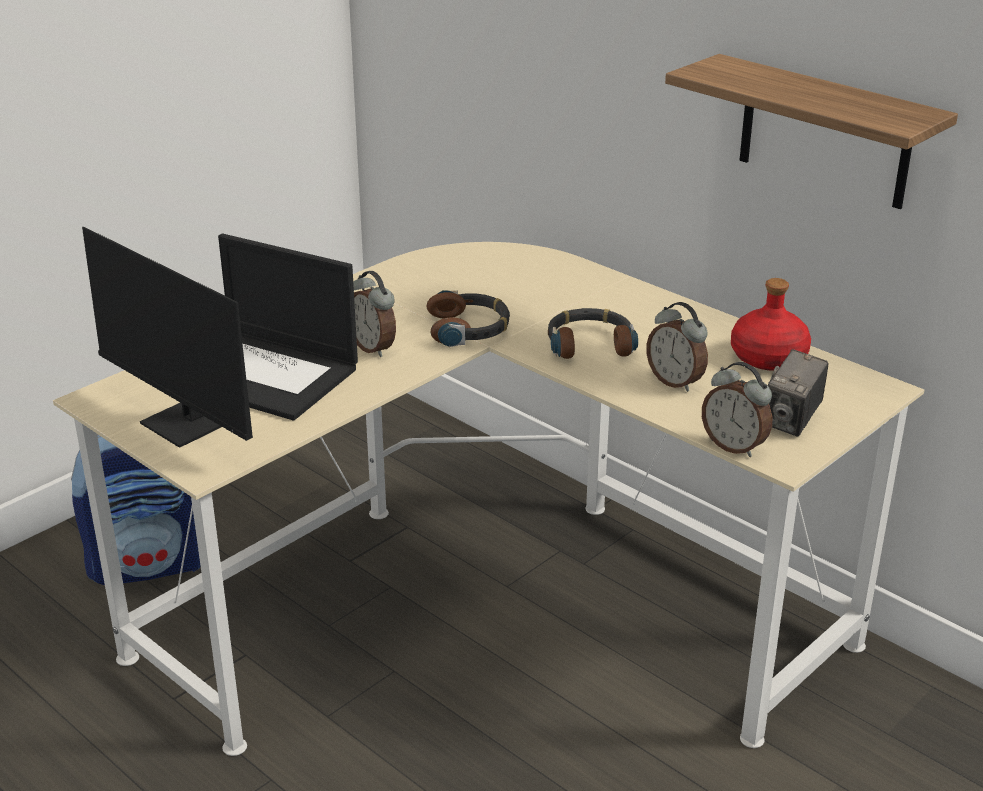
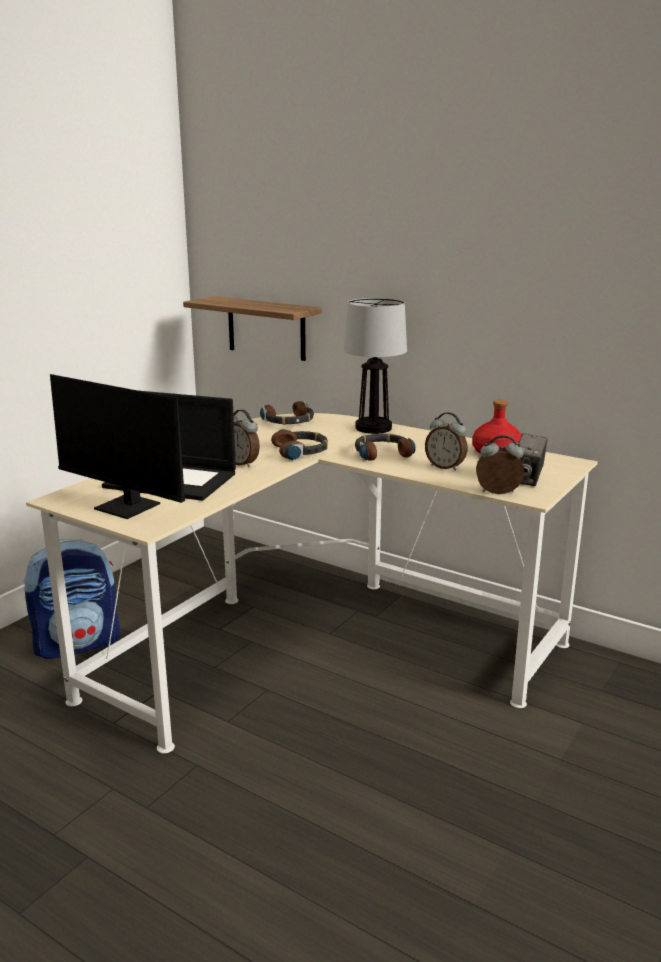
camera: 10 degrees left, 10 degrees down
(472, 261) = (288, 422): none -> headphones
(598, 285) = (374, 428): none -> table lamp
(734, 446) = (498, 493): alarm clock -> alarm clock turned 150 degrees clockwise
(824, 133) = (519, 308): shelf -> shelf (266, 328)

